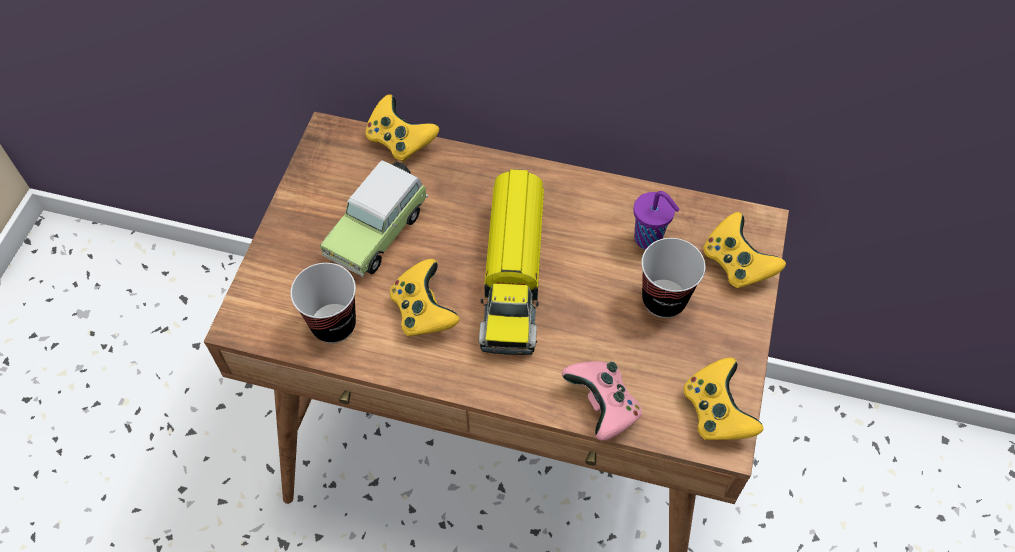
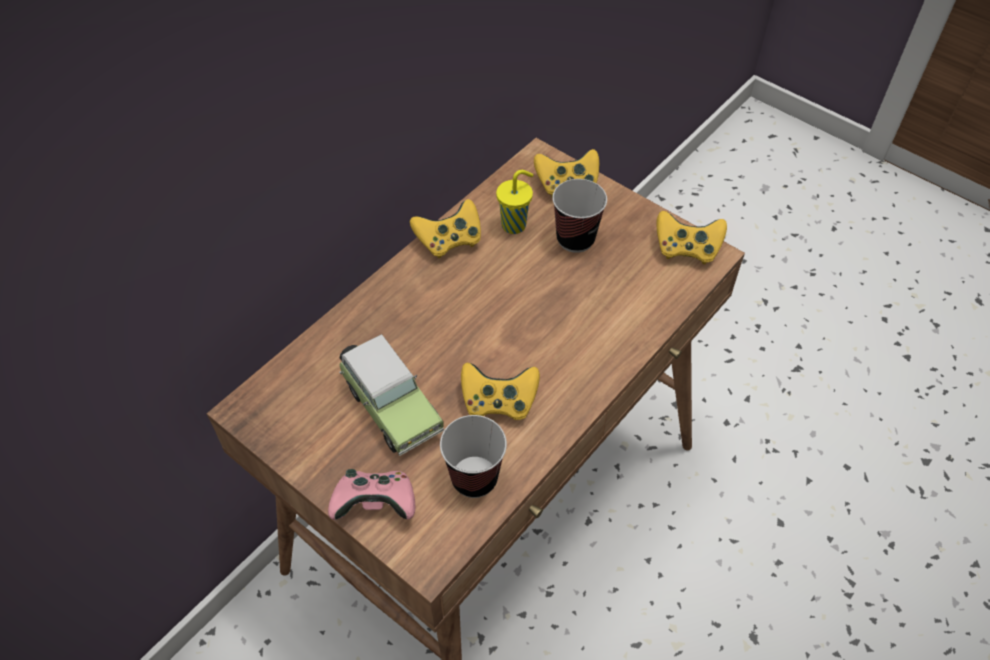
camera: 65 degrees left, 5 degrees down
(400, 141) = (297, 354): yellow game controller -> yellow game controller (449, 241)
(513, 272) = (495, 323): toy truck -> none
(602, 406) = (651, 314): pink game controller -> pink game controller (376, 505)
(649, 239) = (515, 225): purple cup -> yellow cup

